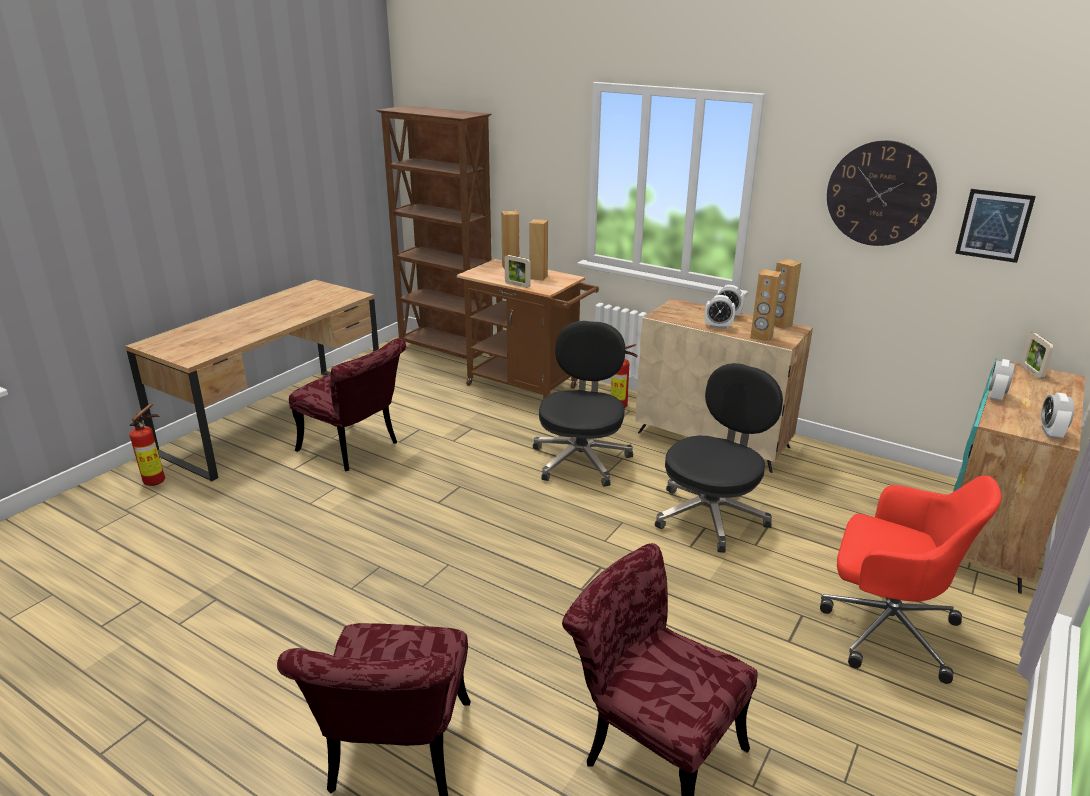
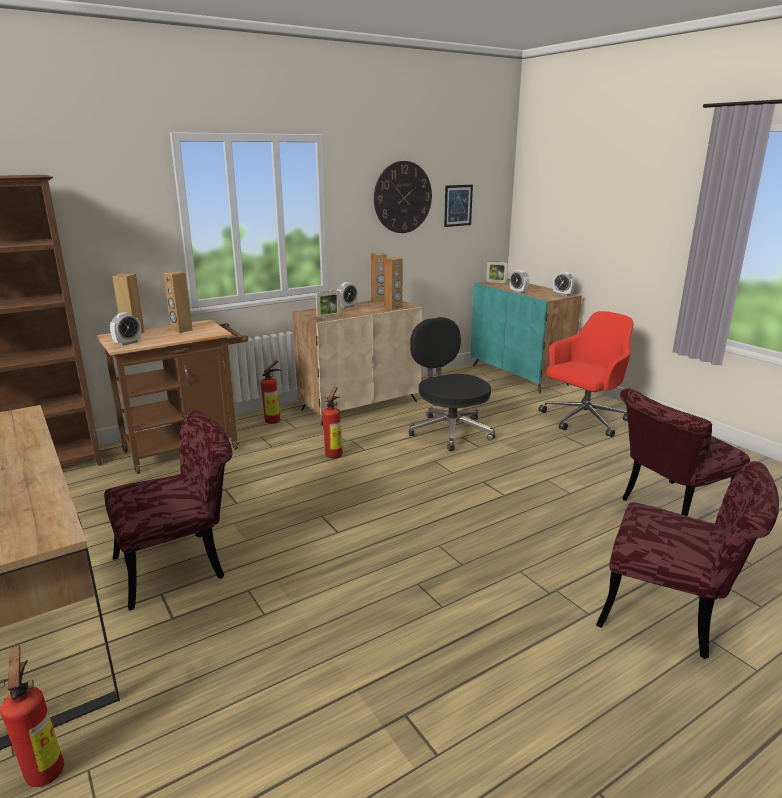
camera: 65 degrees left, 5 degrees down
(517, 285) = (187, 338): picture frame -> picture frame (328, 317)
(581, 459) = (335, 454): black office chair -> fire extinguisher
(718, 326) = (362, 311): alarm clock -> alarm clock (128, 343)

